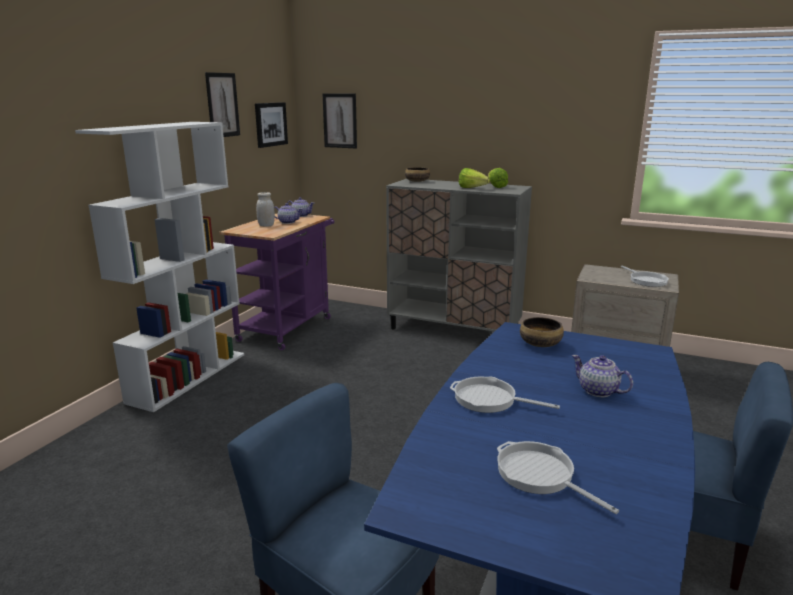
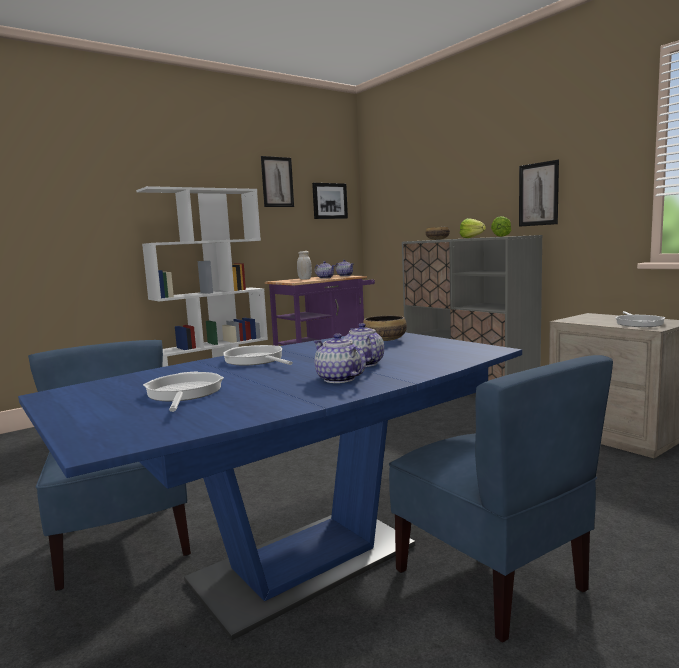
camera: 30 degrees right, 10 degrees down
(340, 120) = (389, 195): picture -> picture (538, 194)
(625, 421) = (339, 379): none -> teapot

